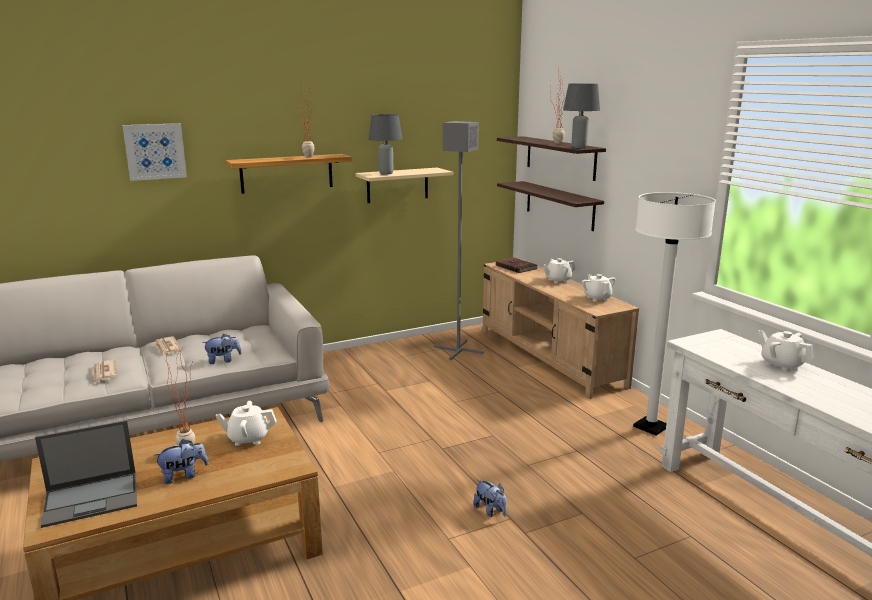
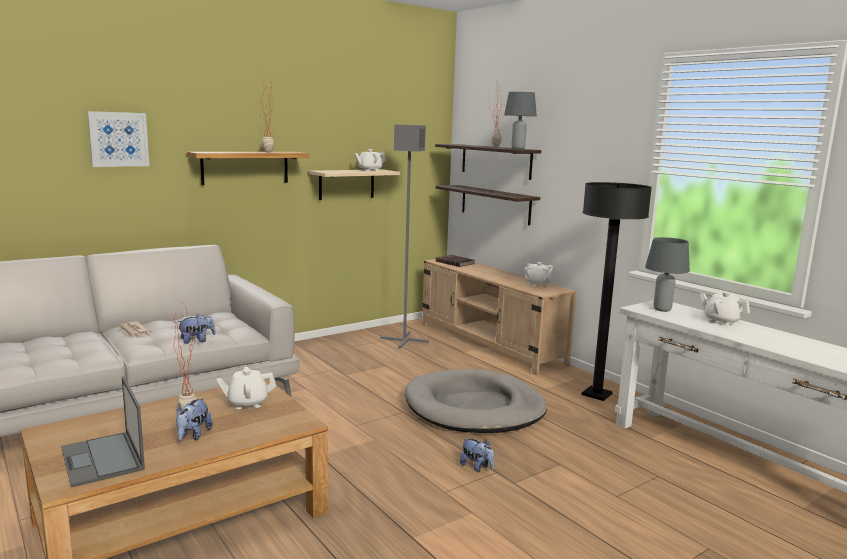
camera: 10 degrees left, 5 degrees down
(92, 499) = (103, 459): laptop -> laptop turned 90 degrees clockwise
(104, 373) = (74, 353): newspaper -> none
(183, 476) = (193, 435): plush toy -> plush toy turned 135 degrees clockwise
(386, 173) = (339, 171): grey table lamp -> grey table lamp (662, 310)
(509, 437) = (474, 408): none -> grey dog bed
(557, 280) = (496, 272): white teapot -> white teapot (369, 170)
(651, 427) = (596, 394): white floor lamp -> black floor lamp

